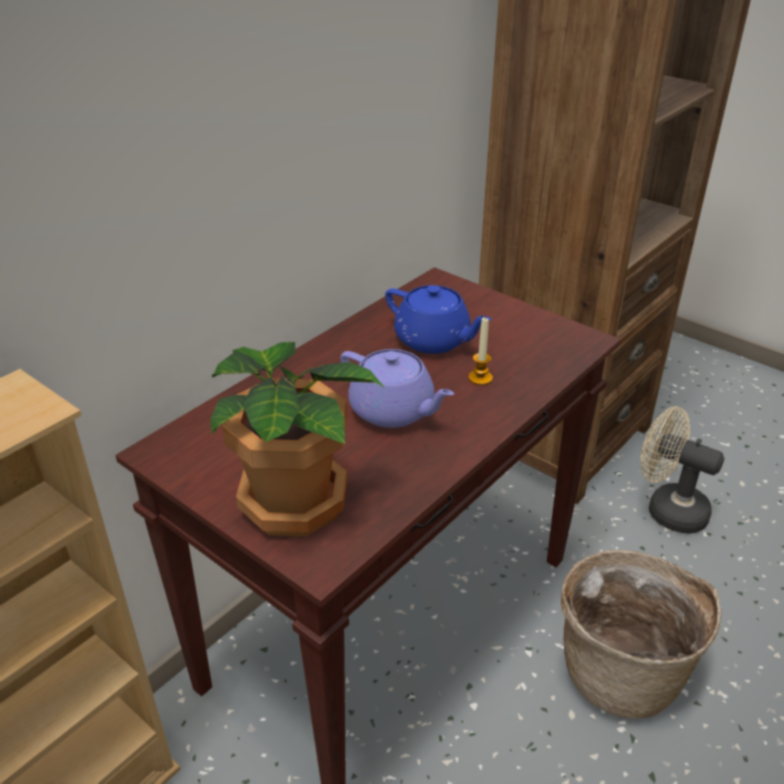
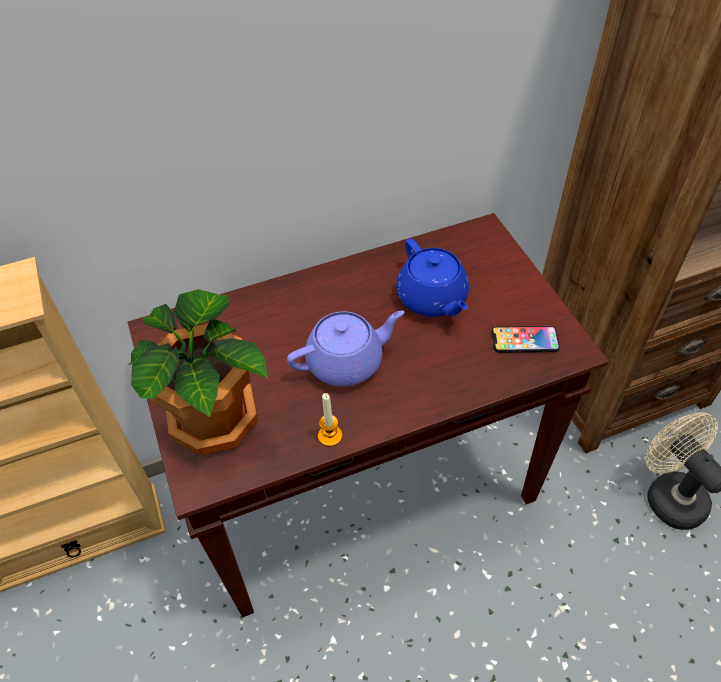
camera: 30 degrees right, 15 degrees up
(393, 411) = (347, 362): purple teapot -> purple teapot turned 90 degrees counterclockwise
(480, 378) = (442, 356): candle -> candle (330, 436)
(541, 345) = (525, 340): none -> phone
(623, 669) = (524, 619): basket -> none

